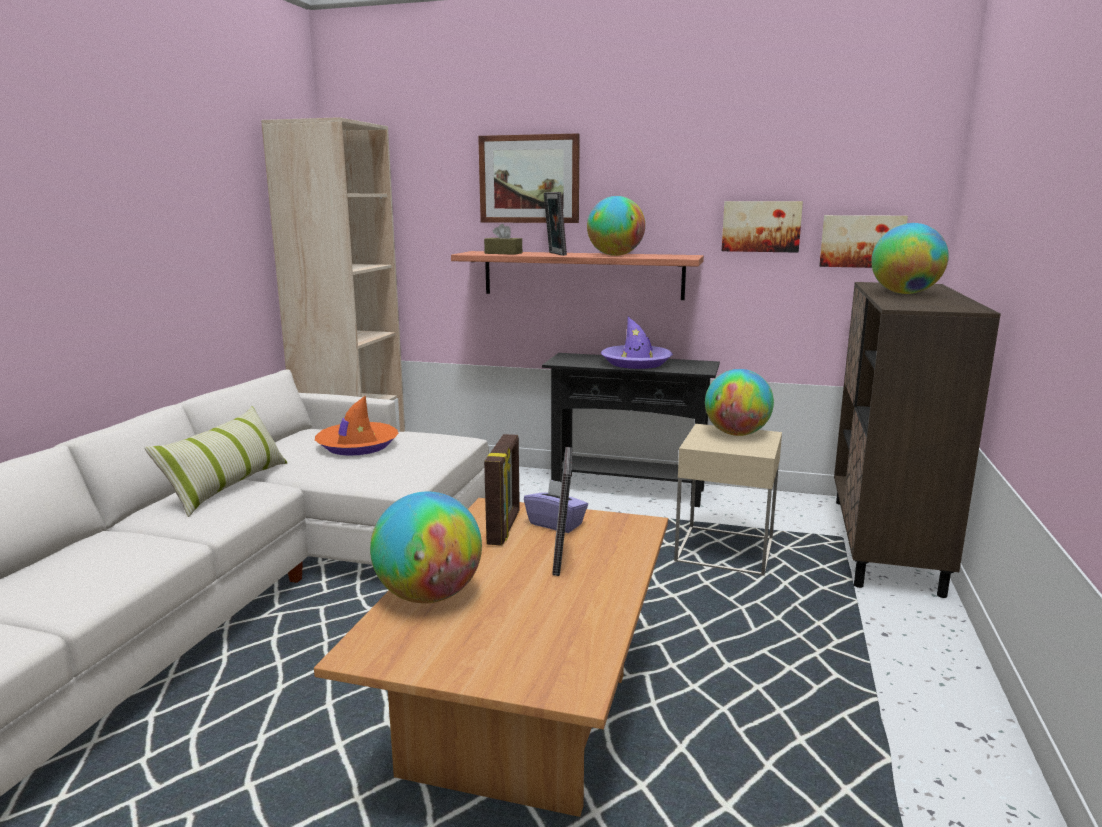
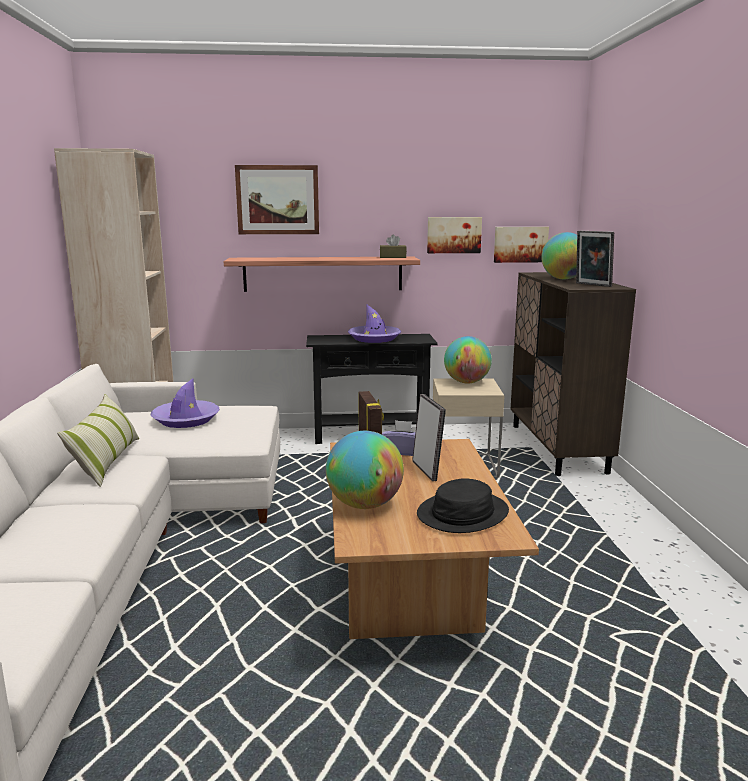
camera: 20 degrees left, 0 degrees up
(357, 446) = (186, 420): orange hat -> purple hat
(503, 253) = (264, 259): brown tissue box -> brown tissue box (393, 257)
(546, 635) = (463, 513): none -> black hat
(555, 254) = (306, 258): picture frame -> picture frame (592, 285)
(615, 255) = (354, 258): globe -> none

